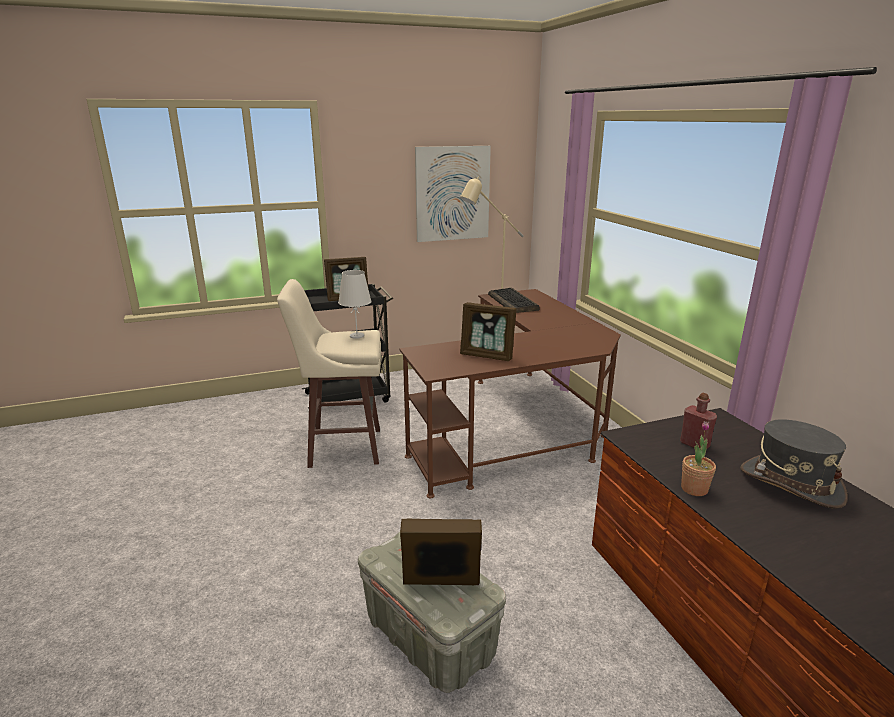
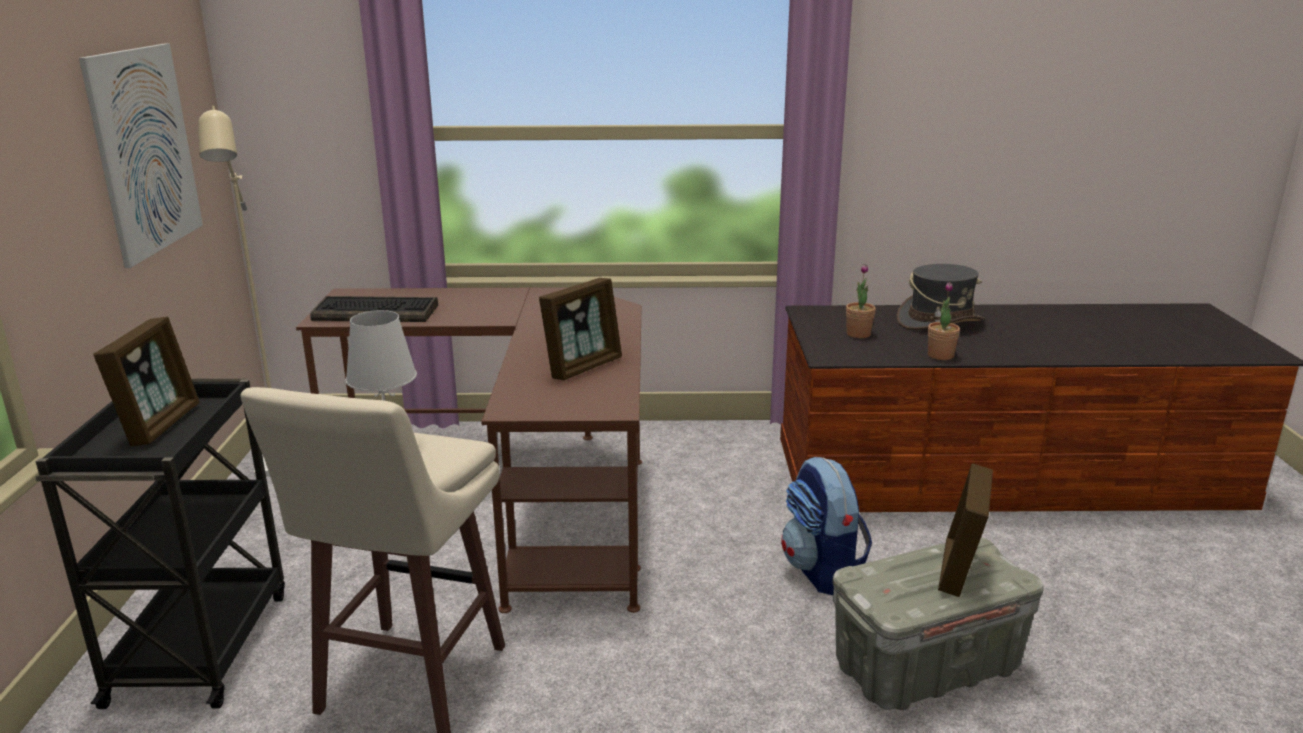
camera: 70 degrees left, 0 degrees up
(519, 567) = (822, 571): none -> backpack
(694, 444) = (858, 334): red bottle -> potted plant

